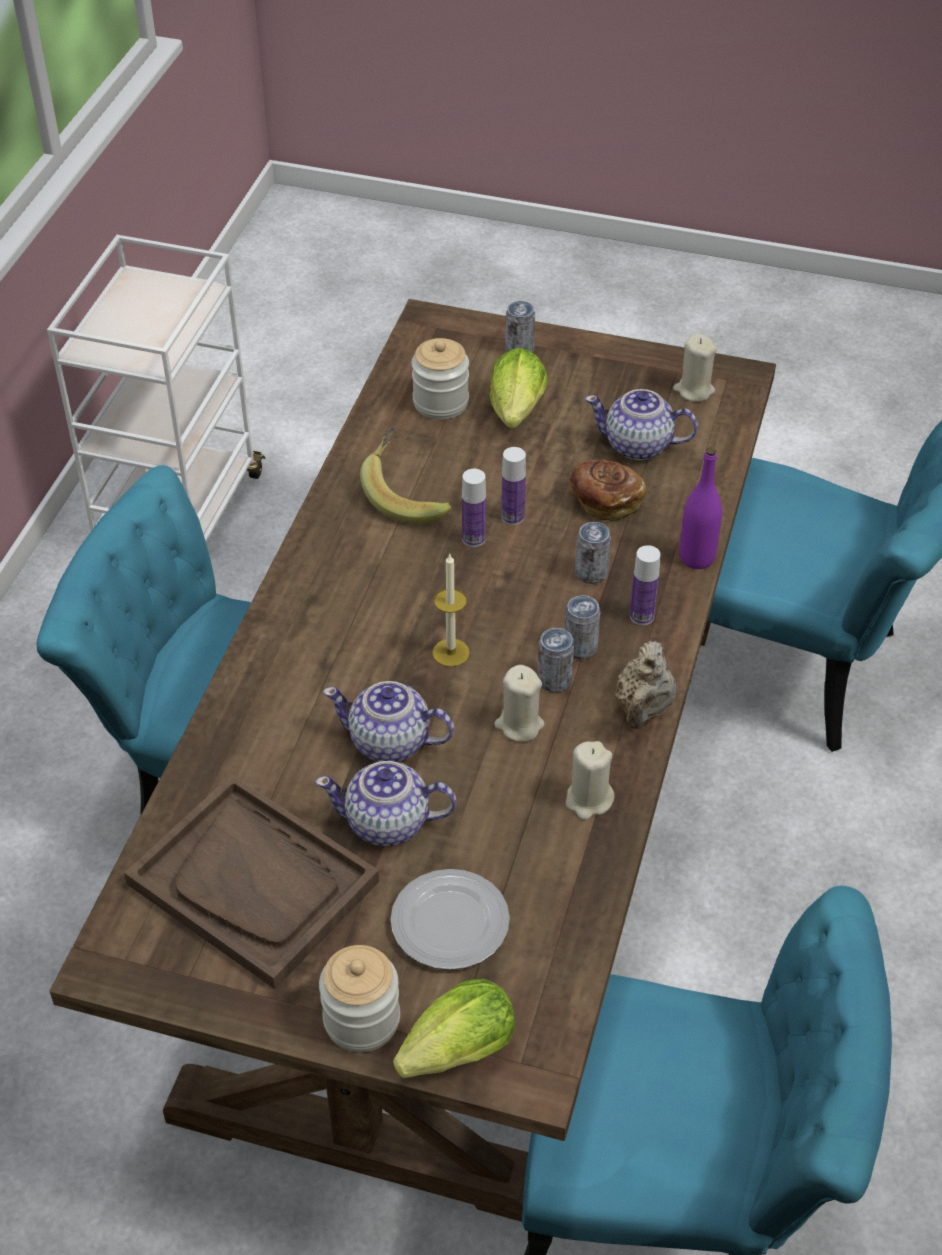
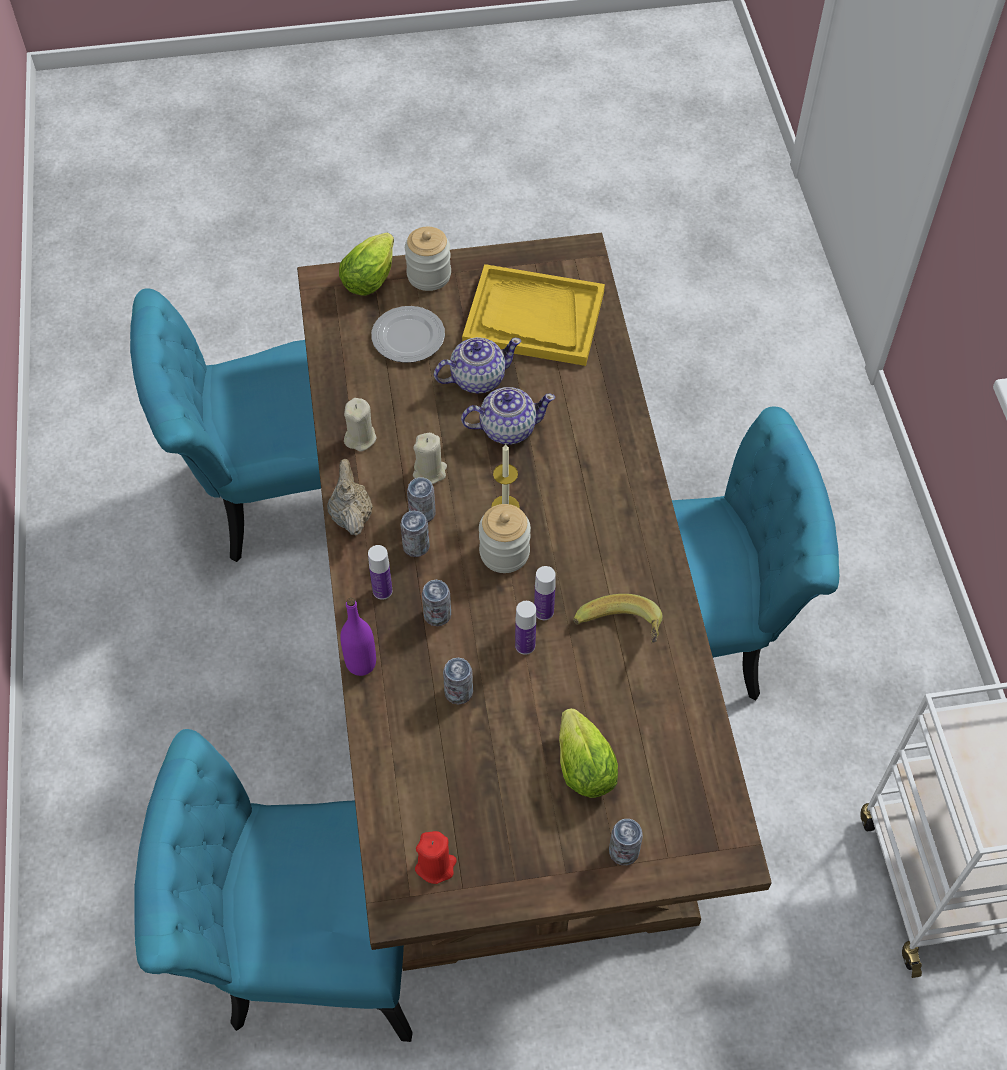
camera: 155 degrees right, 10 degrees up
(254, 883) = (533, 318): brown tray -> yellow tray
(440, 402) = (655, 749): jar -> jar (504, 553)
(605, 501) = (458, 692): bread -> can
(639, 445) = (457, 769): teapot -> none
(694, 390) = (435, 866): beige candle -> red candle

